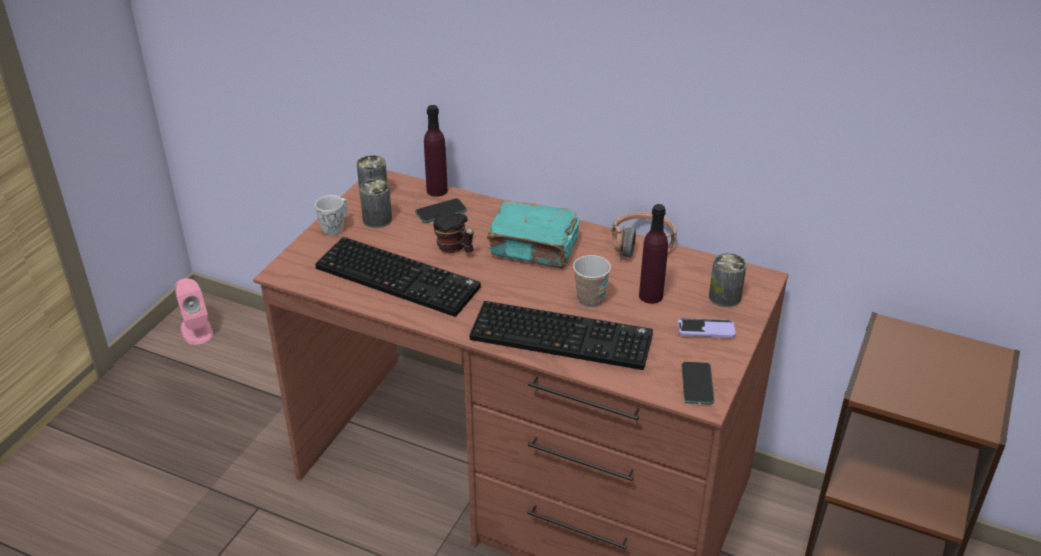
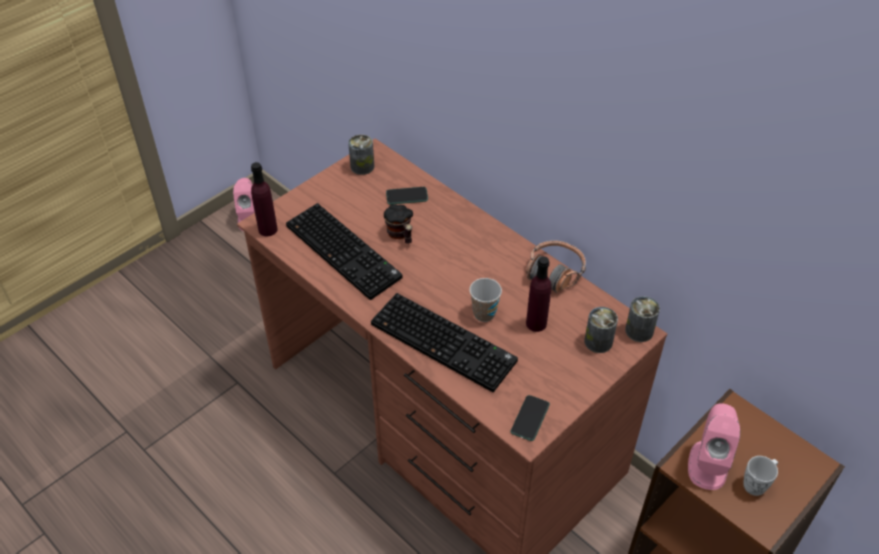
camera: 20 degrees right, 10 degrees up
(335, 227) = (318, 191): white mug -> white mug (757, 483)
(377, 219) = (353, 191): can -> can (639, 331)
(437, 190) = (413, 174): purple bottle -> purple bottle (268, 229)
(534, 248) = (464, 251): turquoise book -> none
(706, 329) = (565, 369): phone -> none
(894, 383) = (708, 464): none -> pink speaker

